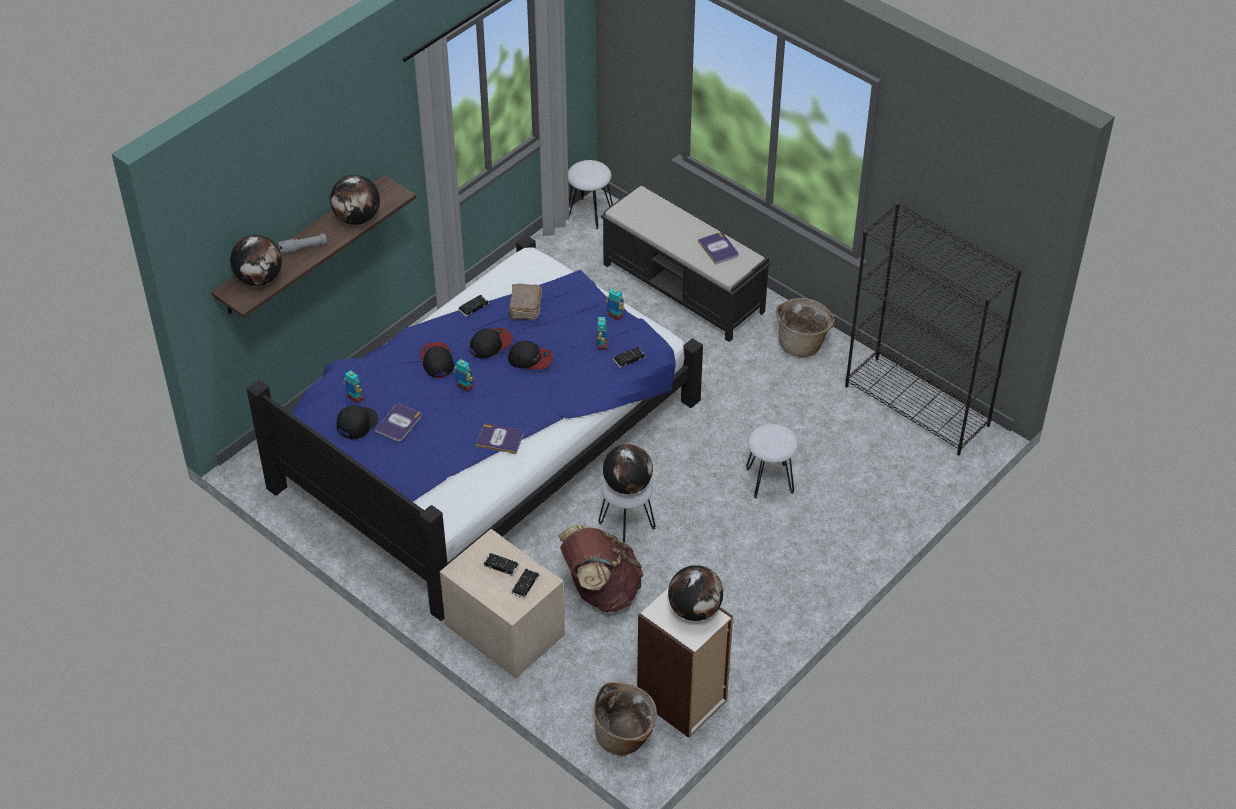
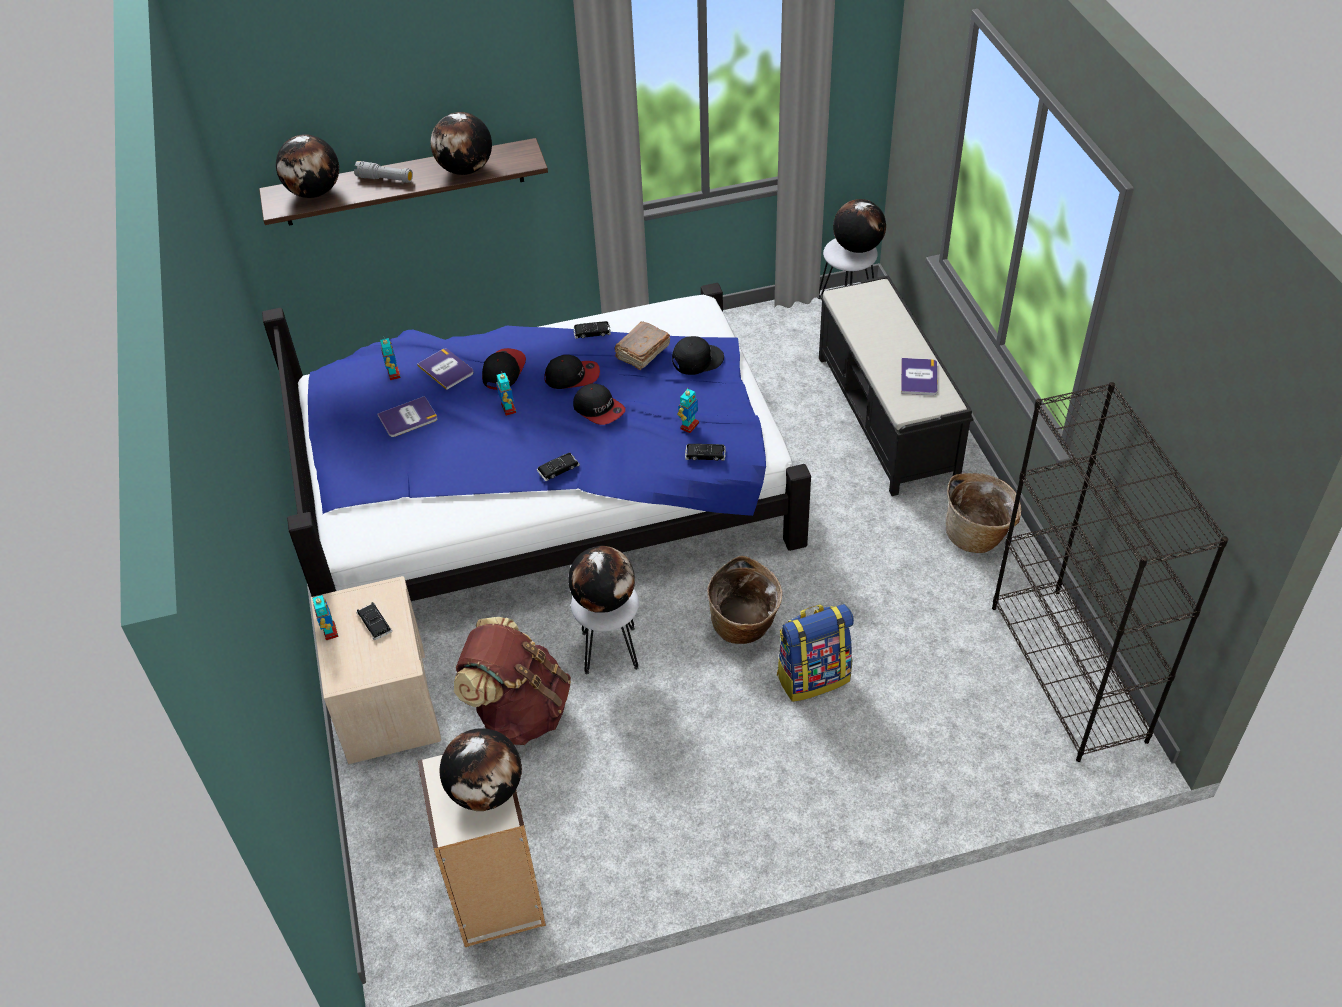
camera: 35 degrees right, 0 degrees up
(356, 423) = (369, 399): black cap -> black cap (697, 359)
(500, 439) = (493, 480): book -> book (446, 369)
(525, 585) = (379, 658): black toy car -> black toy car (558, 469)
(593, 169) = (857, 247): none -> globe
(615, 316) = (732, 401): toy robot -> toy robot (329, 632)
(625, 737) = (397, 903): basket -> basket (744, 626)
(769, 480) = (813, 677): white stool -> backpack

